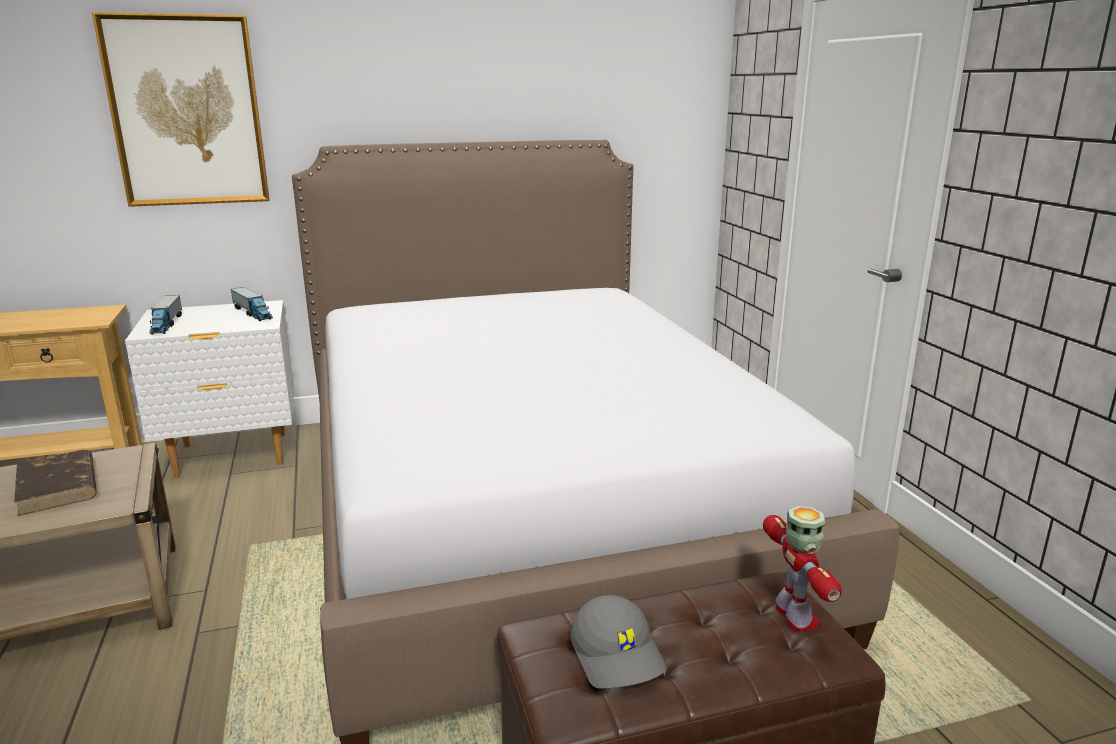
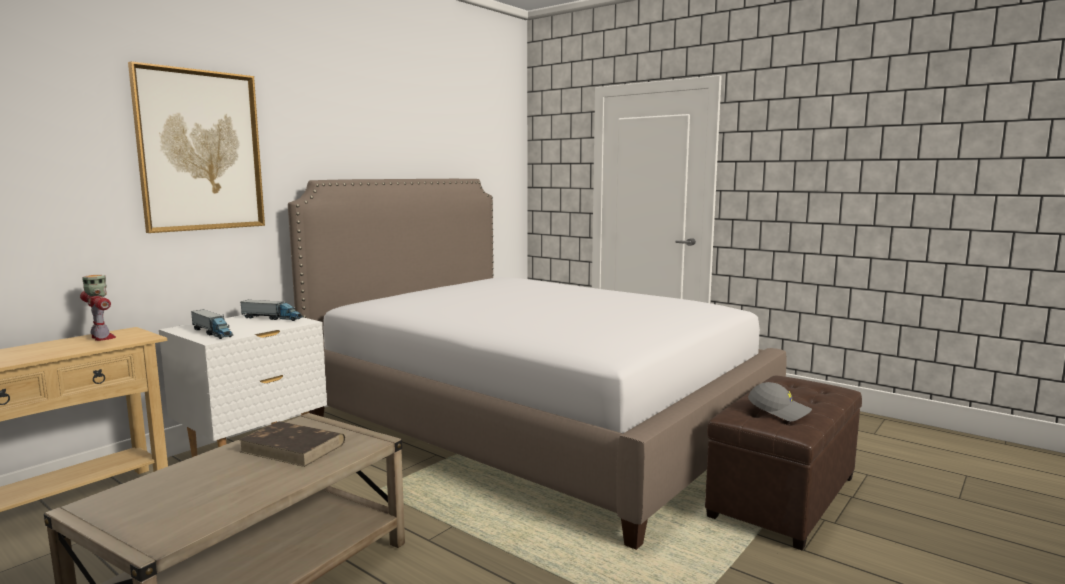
camera: 35 degrees left, 10 degrees down
(795, 617) = (809, 384): toy robot -> toy robot (102, 338)

